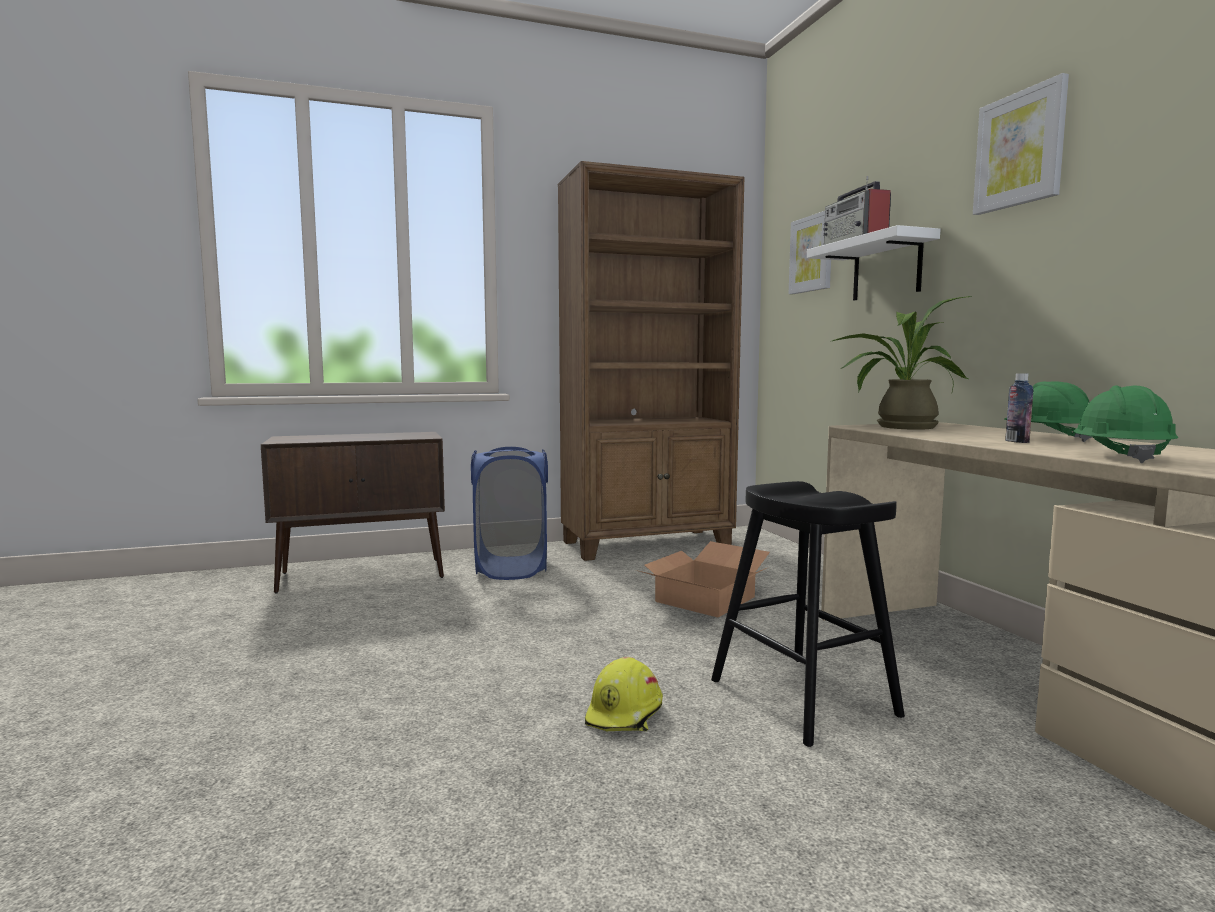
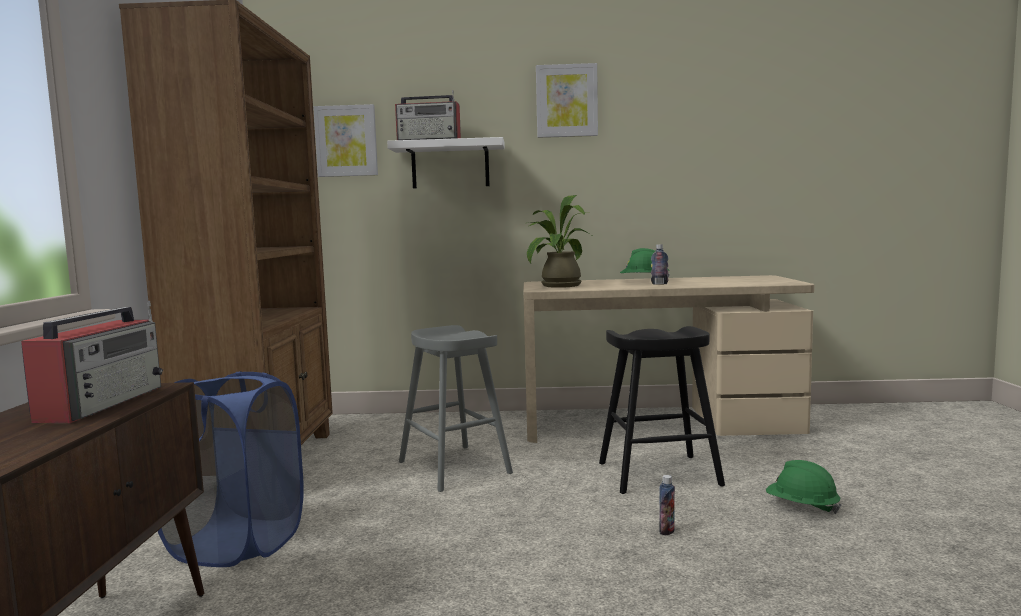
camera: 70 degrees left, 0 degrees up
(388, 437) = (103, 403): none -> radio
(625, 714) = (667, 531): yellow hard hat -> bottle
(704, 598) = (454, 467): cardboard box -> grey stool
(1120, 457) = (732, 283): green hard hat -> green hard hat (801, 507)

